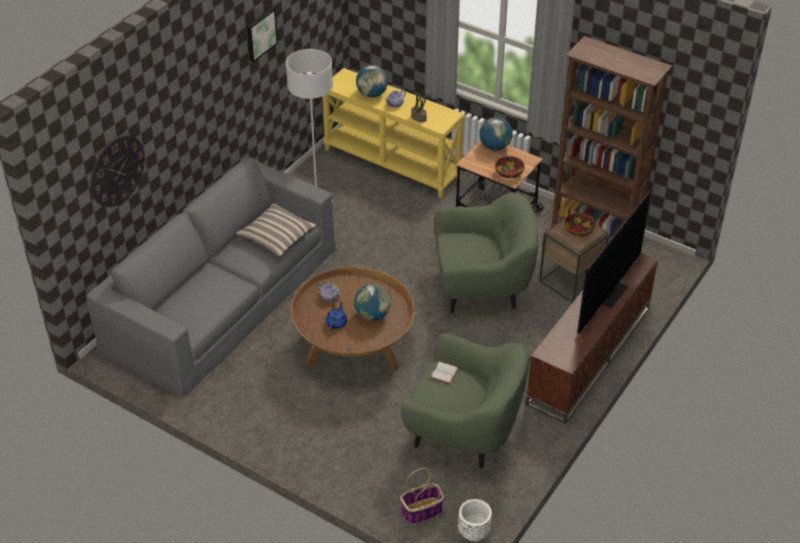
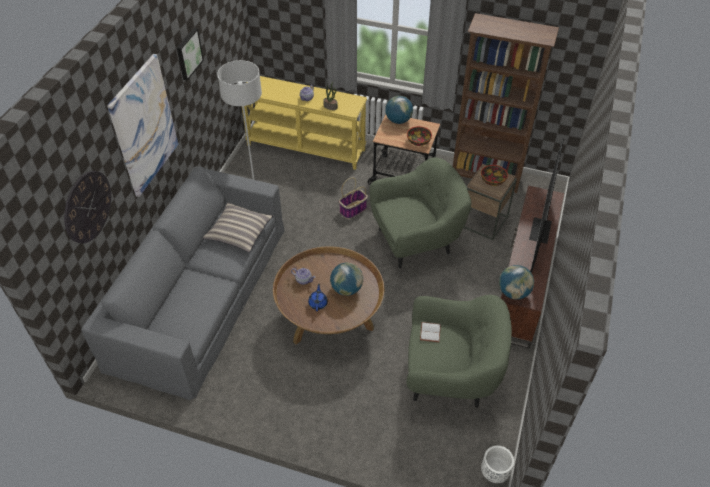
camera: 15 degrees left, 5 degrees up
(194, 101) = (144, 126): none -> picture
(372, 94) = (284, 93): globe -> globe (513, 292)
(421, 511) = (442, 463): basket -> basket (353, 210)

